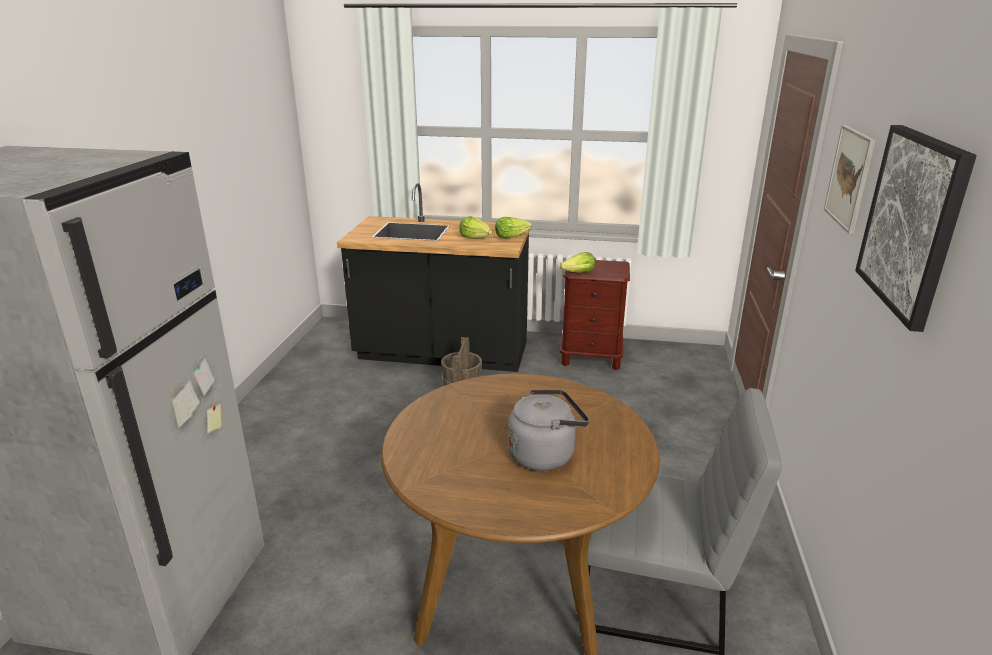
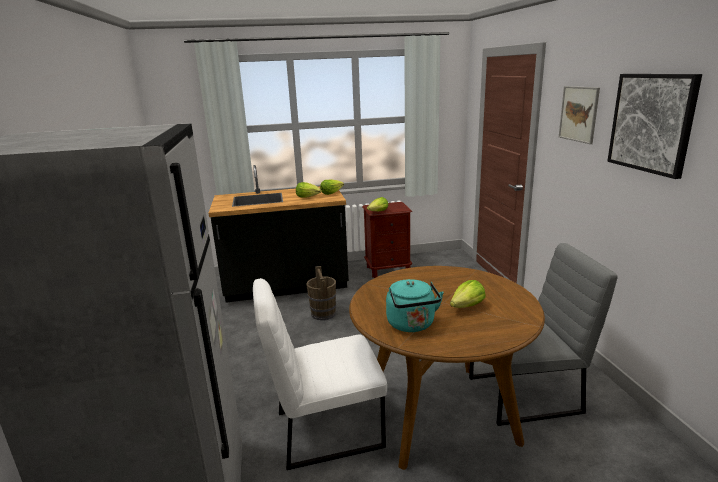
camera: 20 degrees left, 5 degrees down
(362, 560) = (325, 429): none -> white chair
(447, 462) = (412, 325): none -> turquoise kettle
(545, 454) = (467, 306): grey kettle -> lettuce

